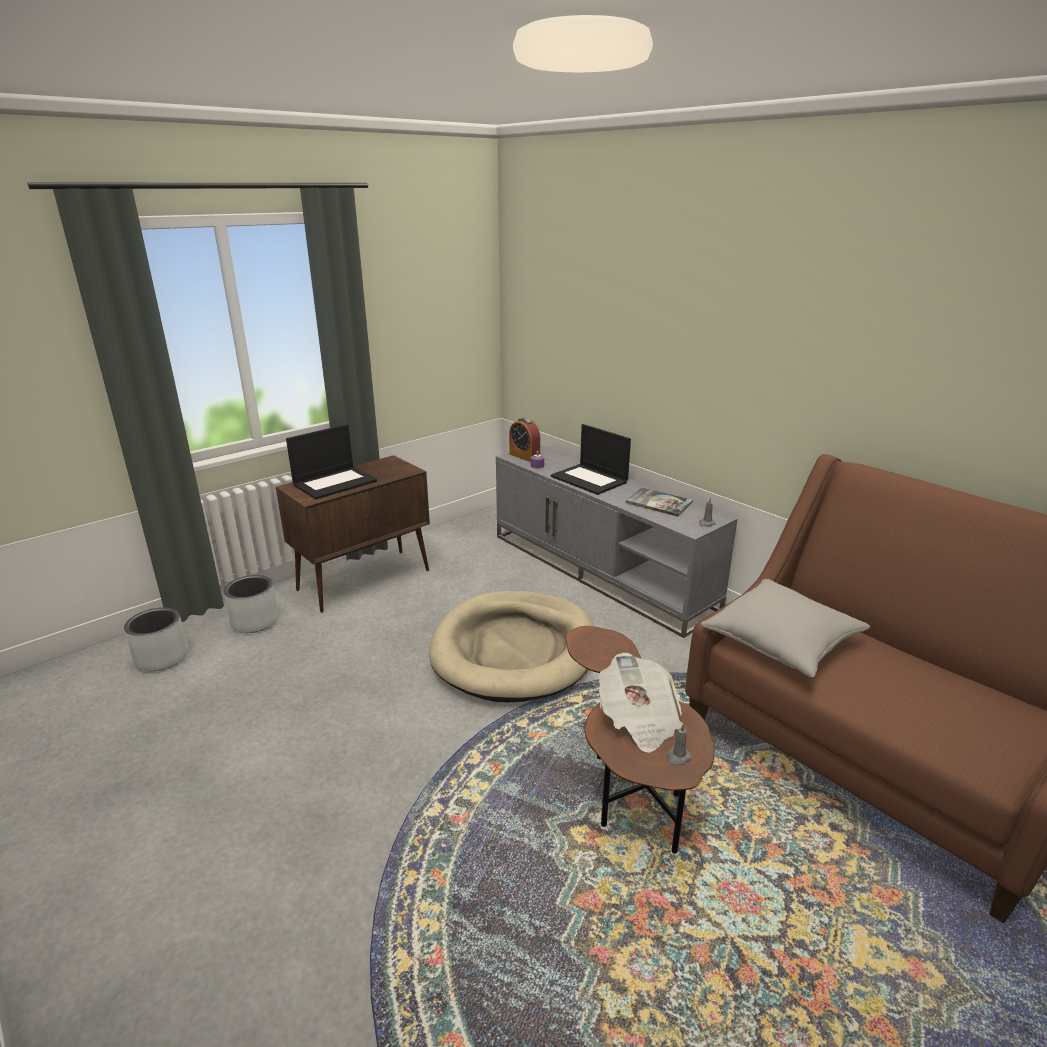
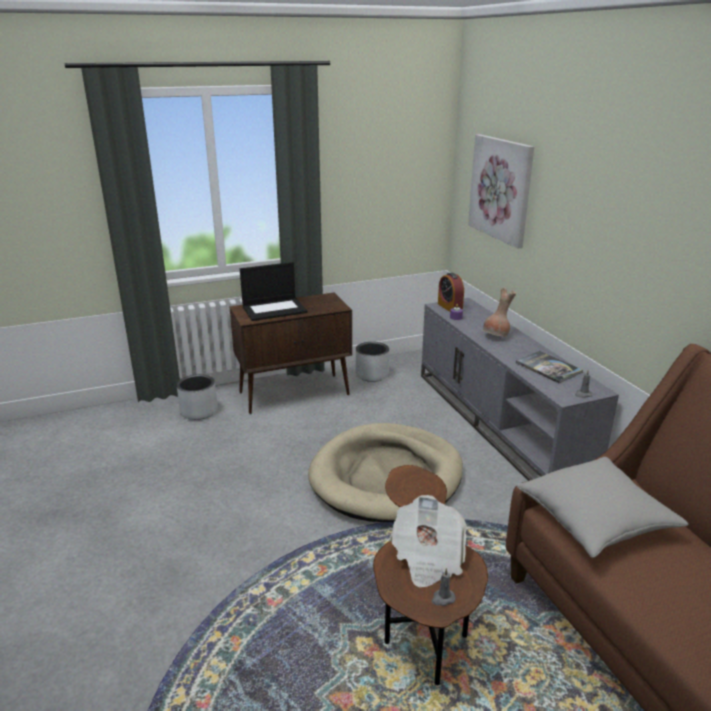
camera: 20 degrees right, 0 degrees up
(162, 657) = (125, 426): grey planter -> grey planter (372, 375)
(568, 322) = (501, 189): none -> picture
(590, 479) = (496, 336): laptop -> brown vase

